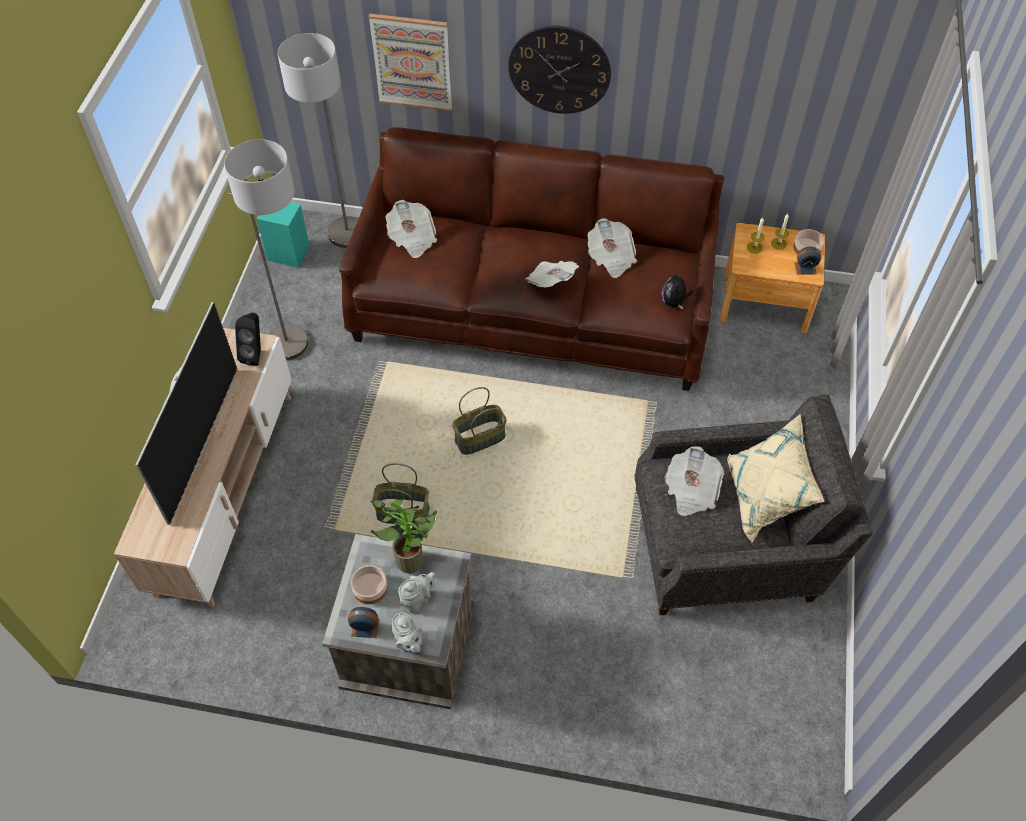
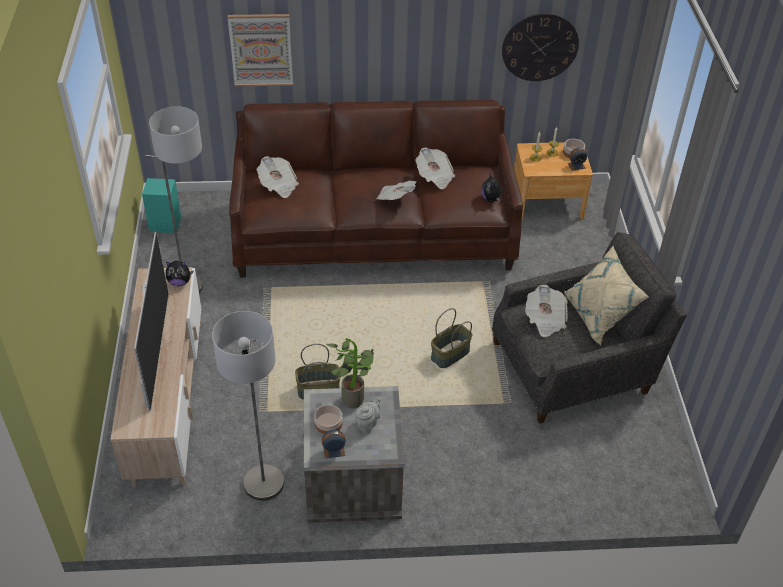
camera: 15 degrees left, 10 degrees down
(255, 354) = (179, 282): black speaker -> plush toy
(344, 242) = (208, 209): grey floor lamp -> grey floor lamp (263, 494)
(408, 642) = (371, 454): grey teapot -> none
(480, 439) = (362, 328): basket -> basket (450, 355)
(559, 70) = (376, 40): wall clock -> wall clock (540, 47)

